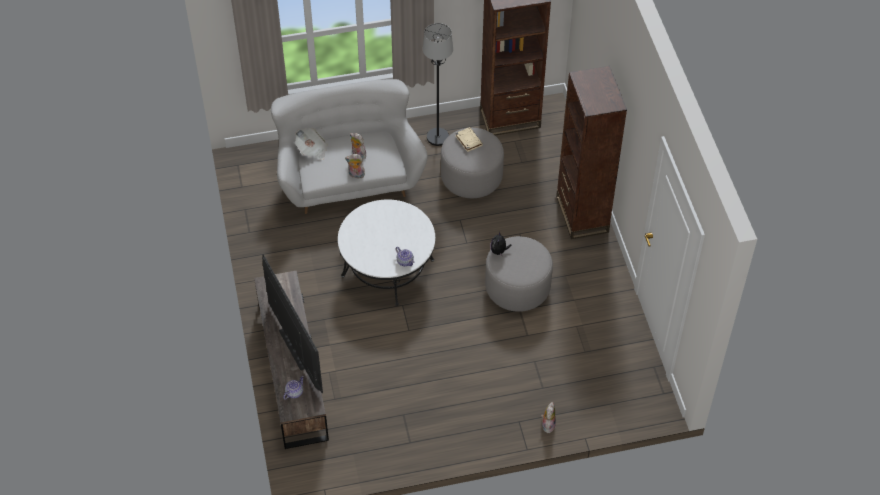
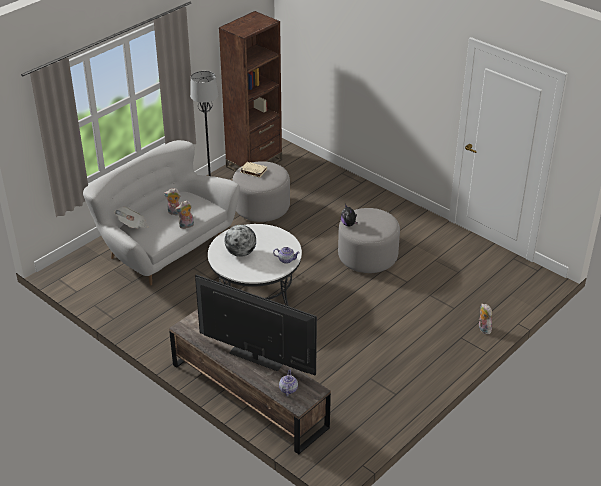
camera: 35 degrees left, 15 degrees down
(373, 232) = (241, 253): none -> globe
(582, 214) = (365, 195): brown bookcase -> none

